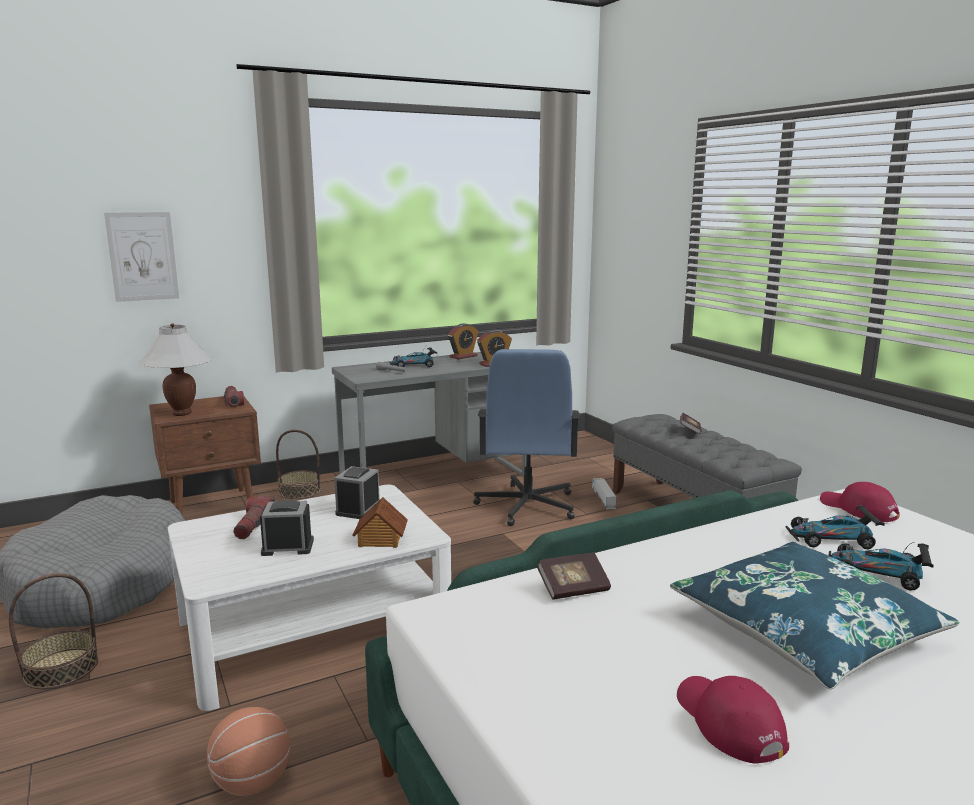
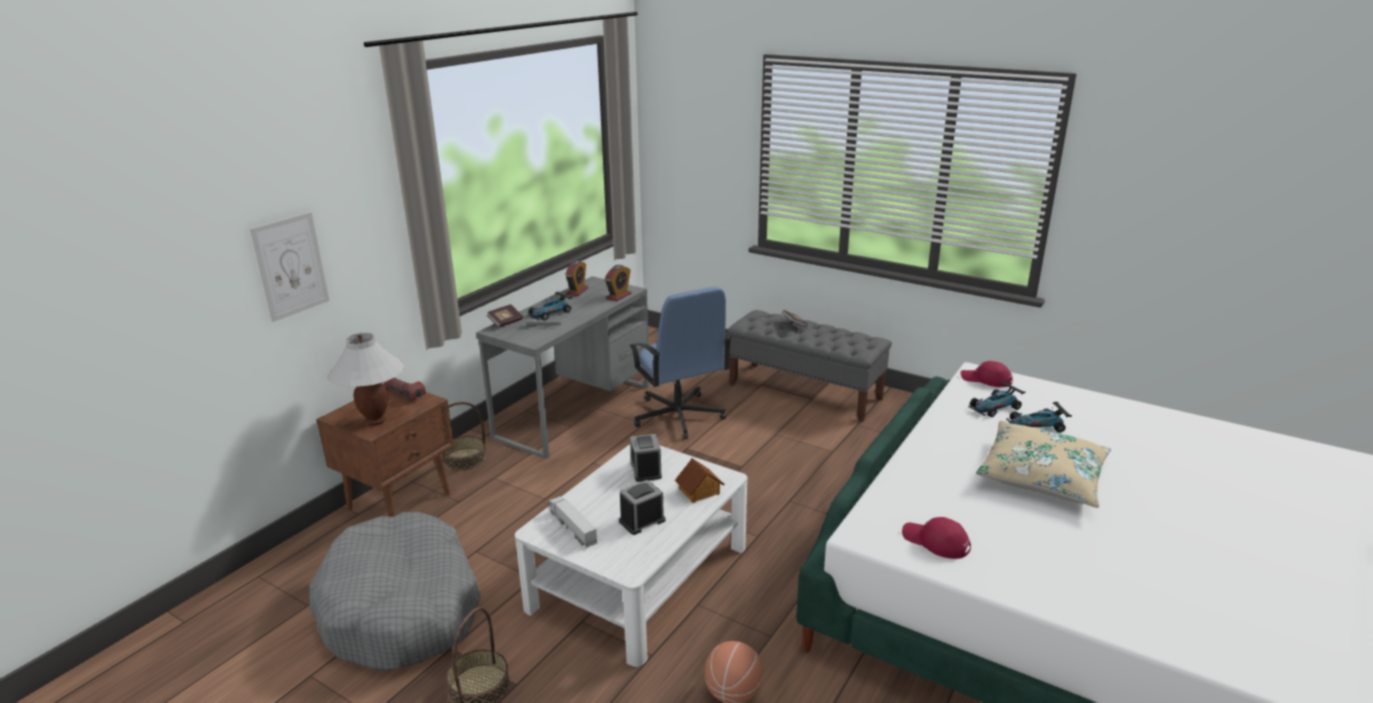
camera: 30 degrees left, 10 degrees up
(254, 525) = (587, 511): flashlight -> none
(573, 589) = (910, 491): book -> book (505, 322)
(603, 499) = (729, 393): toy truck -> toy truck (572, 528)
(728, 722) = (1062, 541): red cap -> red cap (935, 541)
(805, 630) = (1041, 476): blue pillow -> beige pillow

